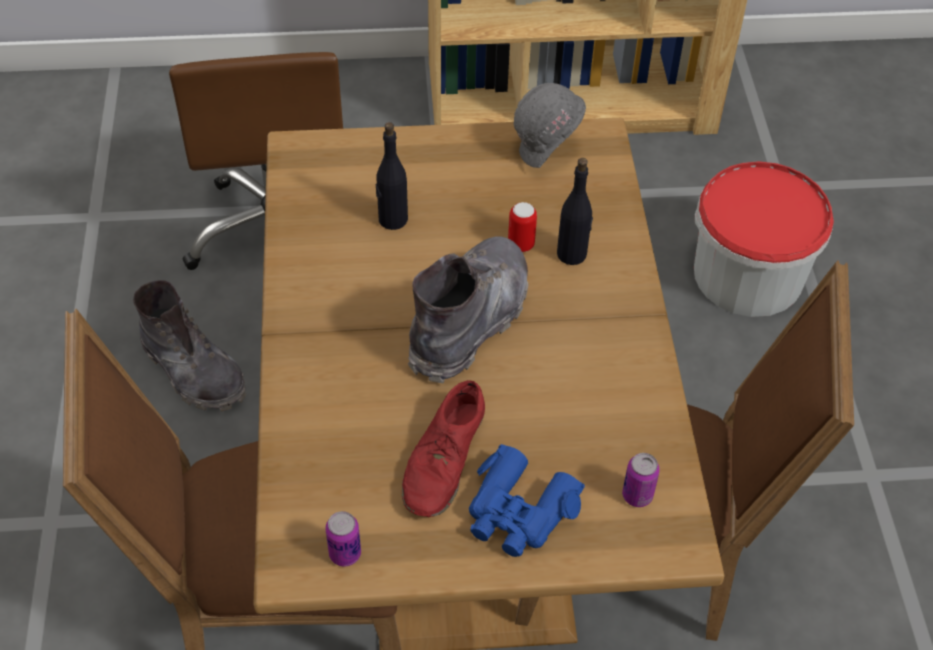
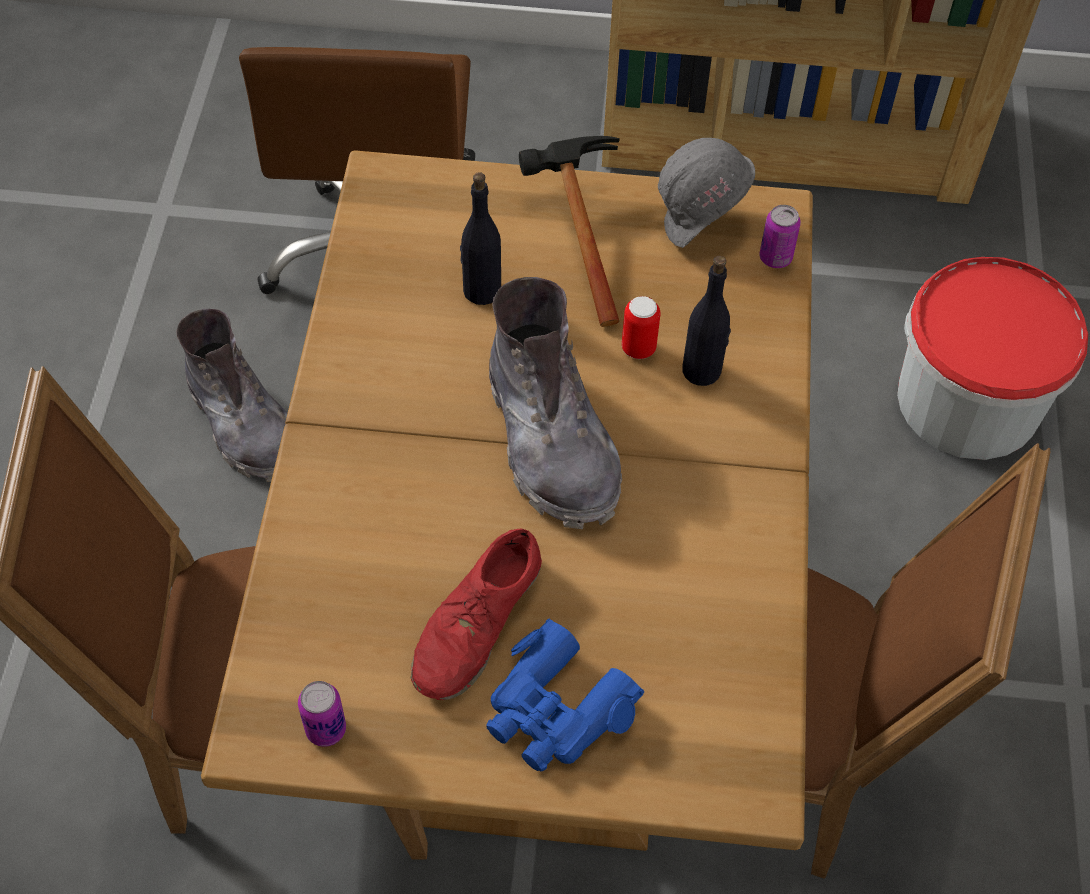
camera: 10 degrees right, 5 degrees up
(454, 169) = (575, 233): none -> hammer
(470, 321) = (551, 442): grey boot -> grey boot turned 120 degrees clockwise
(637, 495) = (713, 713): can -> can (775, 258)

